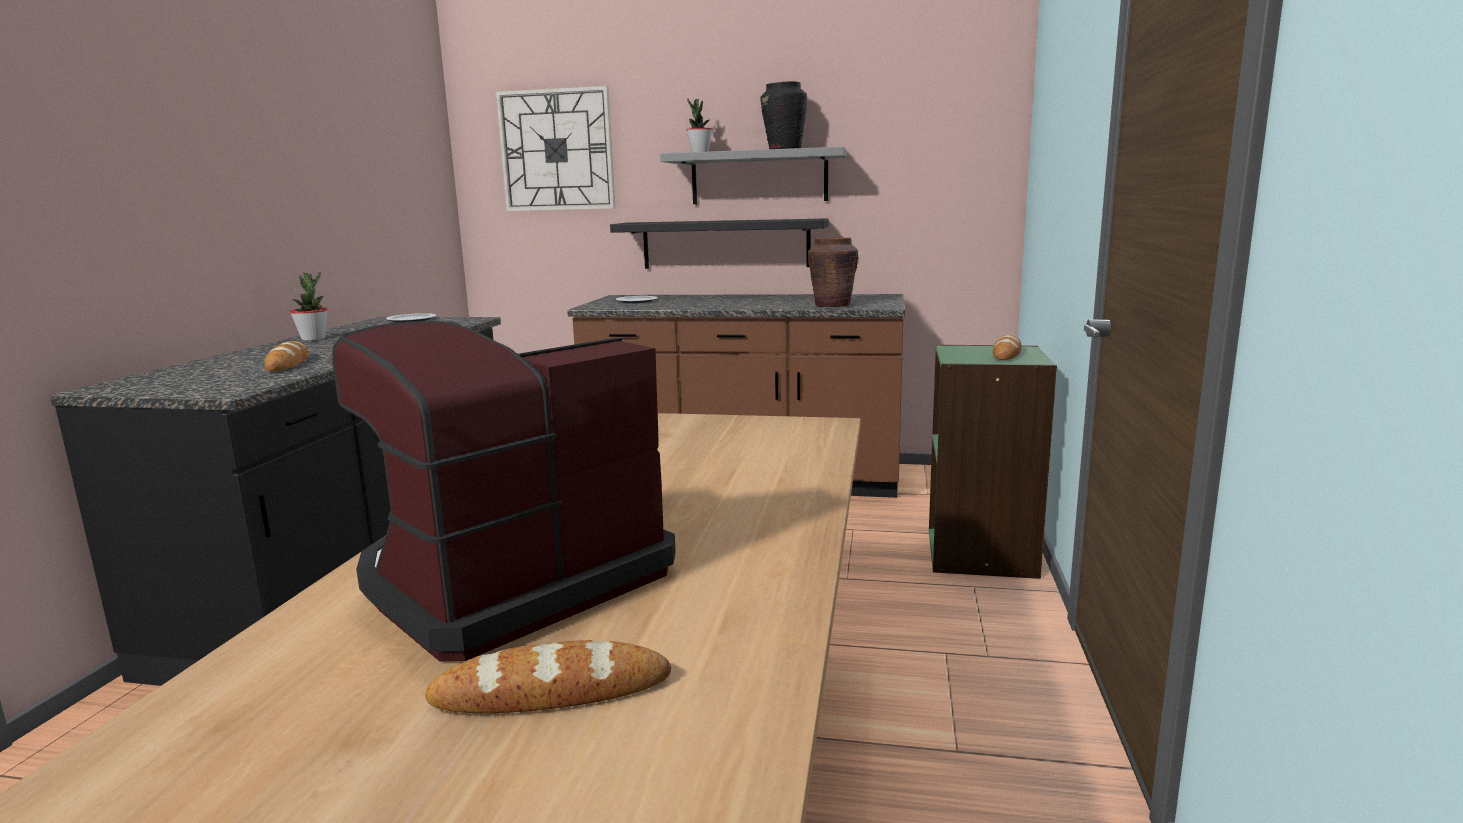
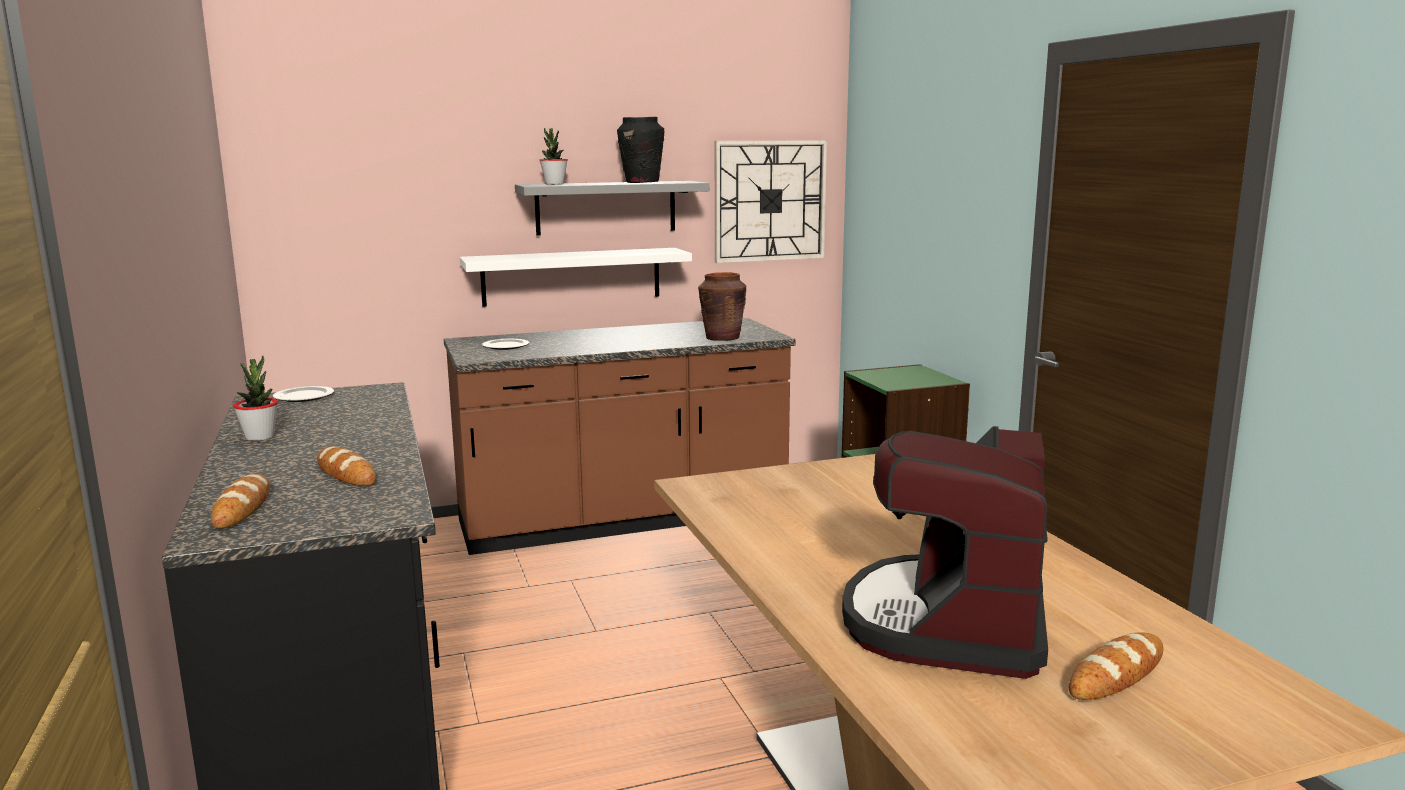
camera: 30 degrees left, 0 degrees up
(556, 150) = (372, 176): wall clock -> wall clock (770, 201)
(725, 244) = (572, 276): black shelf -> white shelf
(1006, 353) = (915, 375): bread -> bread (242, 507)

